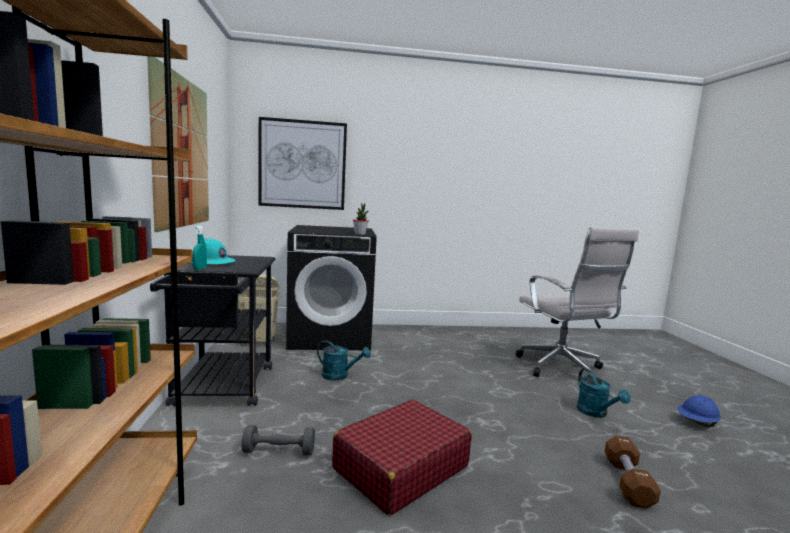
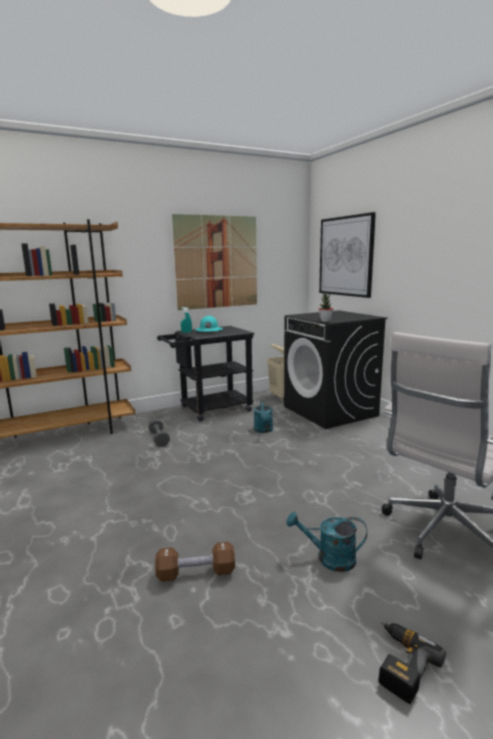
camera: 70 degrees right, 5 degrees up
(400, 468) = (162, 472): red suitcase -> none
(596, 413) = (329, 559): turquoise watering can -> turquoise watering can turned 45 degrees clockwise
(697, 423) = (400, 664): blue hard hat -> power drill

